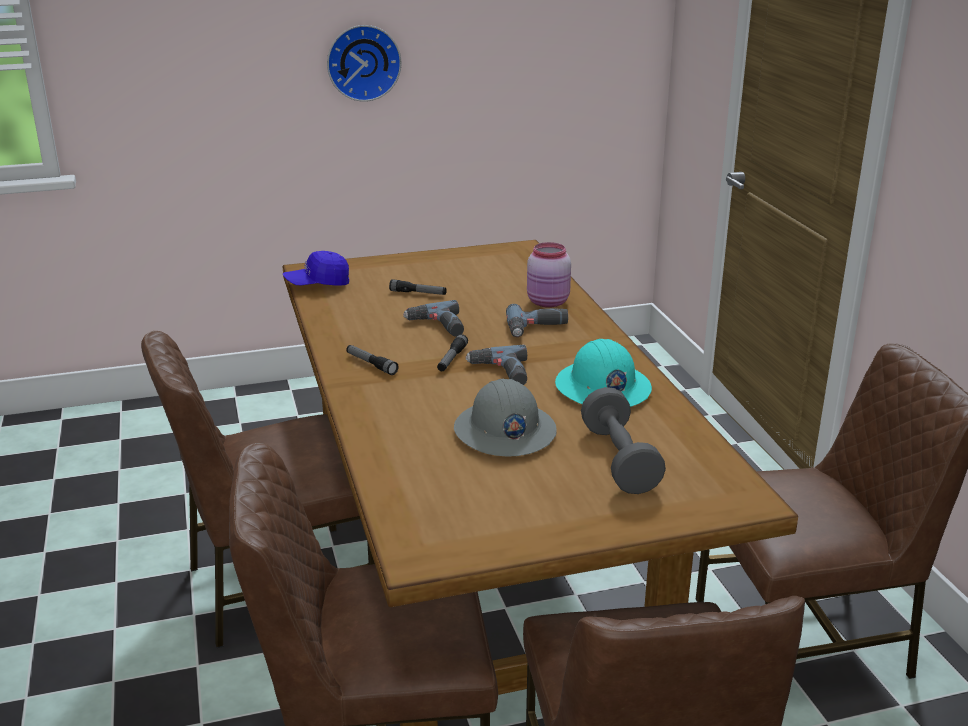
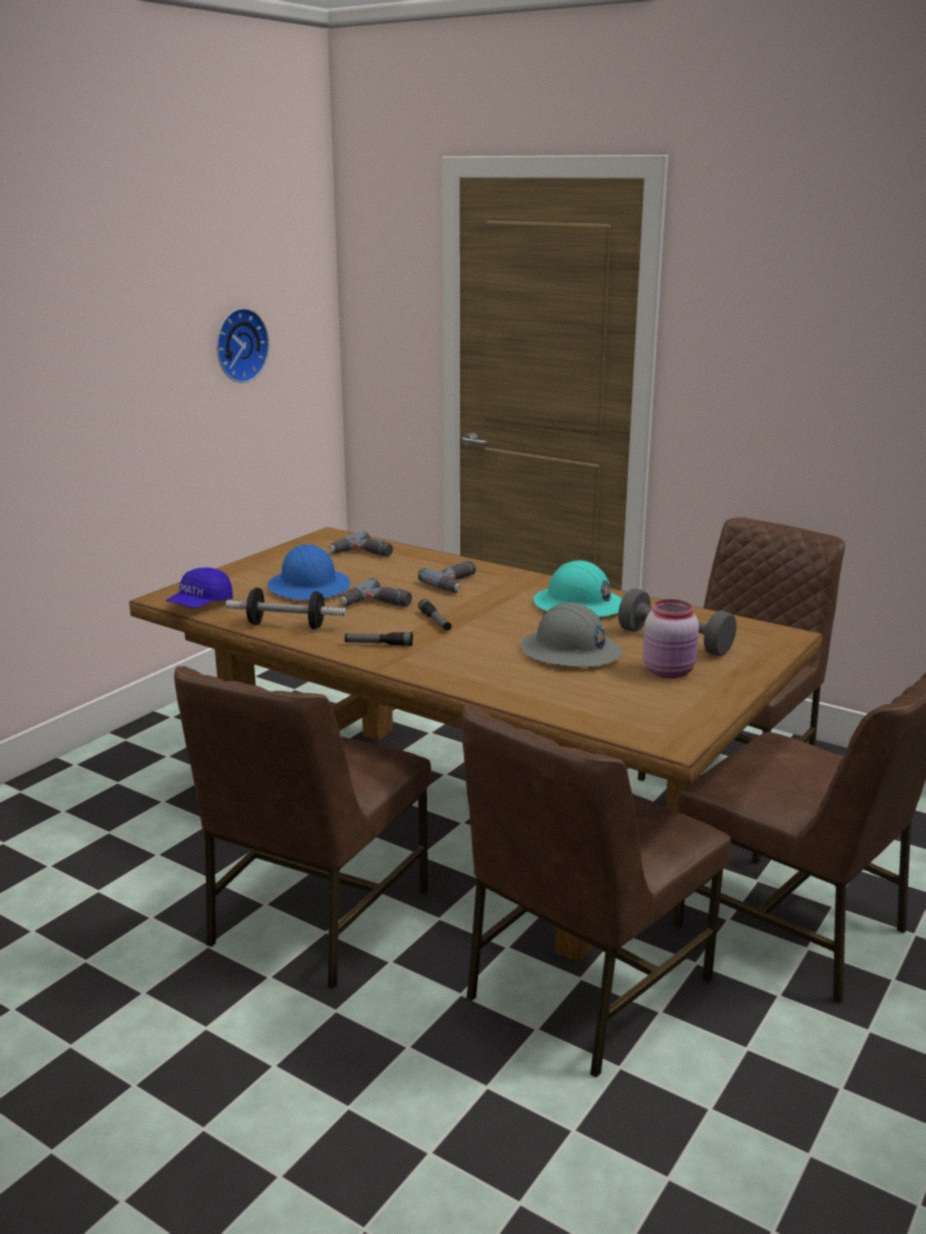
camera: 40 degrees left, 5 degrees down
(340, 322) = (286, 625): none -> dumbbell
(363, 62) = (103, 377): wall clock -> wall clock (238, 345)
(418, 293) = (309, 587): flashlight -> blue hard hat
(500, 373) = (491, 619): power drill -> power drill (362, 554)
(548, 302) = (429, 565): pink jar -> pink jar (670, 672)

